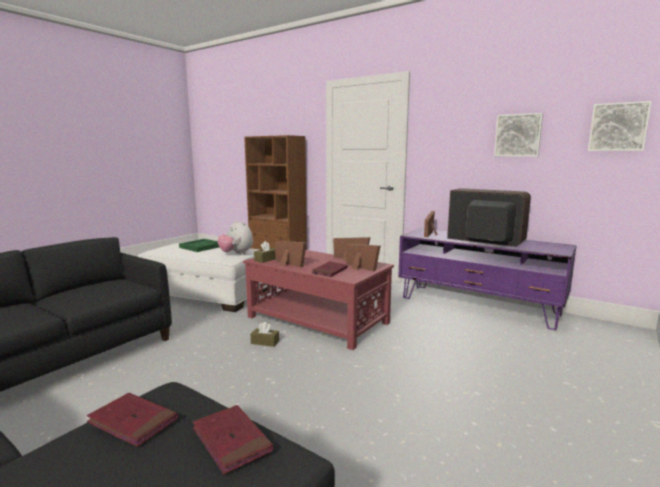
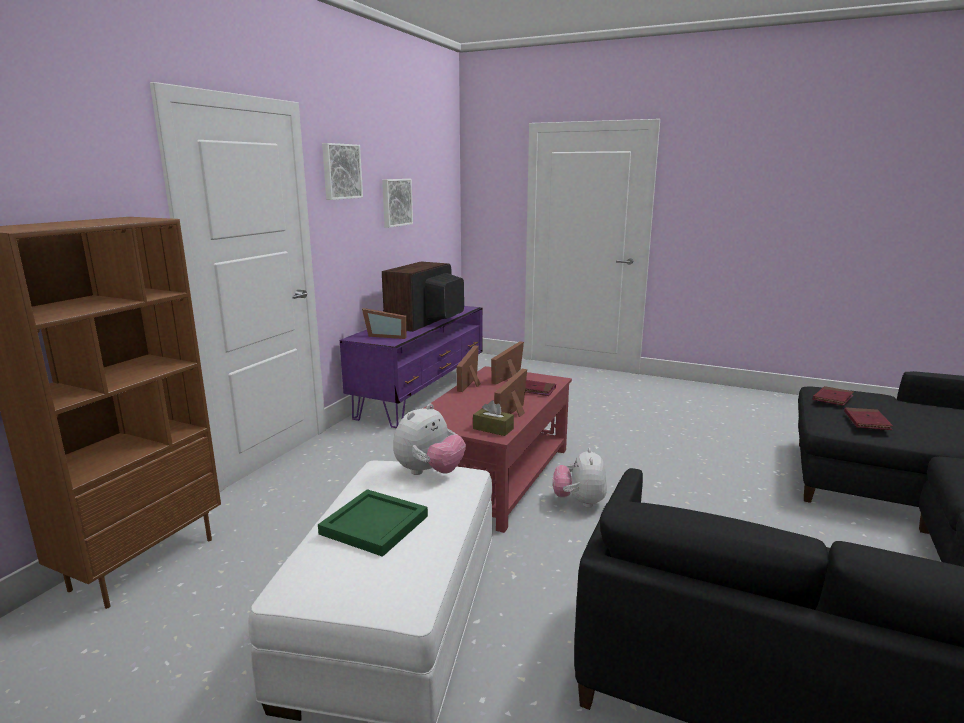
camera: 100 degrees left, 5 degrees up
(265, 342) = (579, 502): brown tissue box -> plush toy
(618, 127) = (439, 193): picture -> picture (340, 171)

